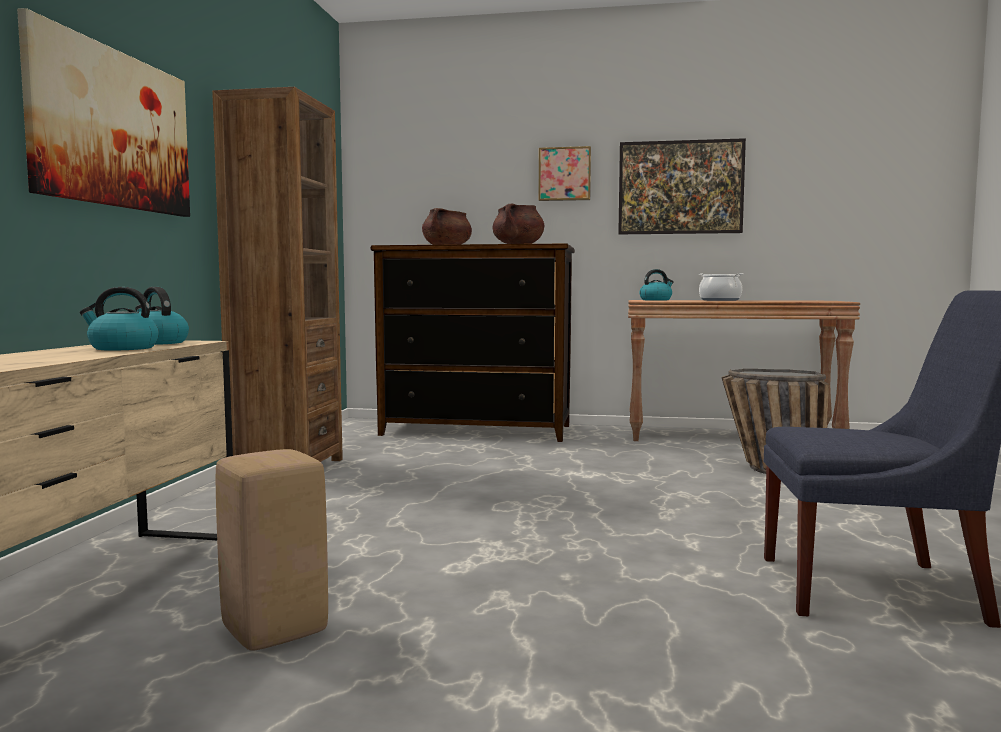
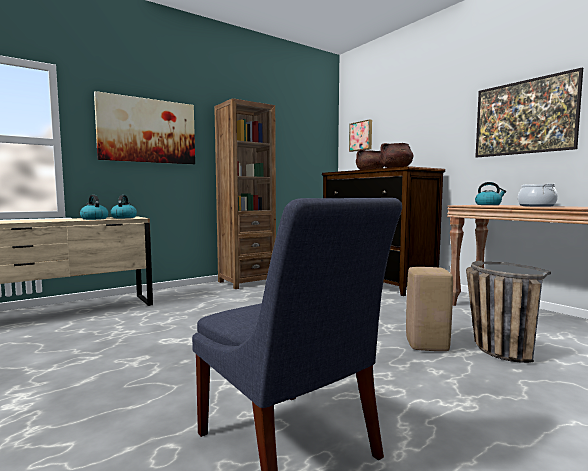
camera: 45 degrees right, 0 degrees up
(272, 630) = (64, 340): beige stool -> beige stool (426, 345)
(564, 174) = (443, 119): picture -> picture (361, 136)

